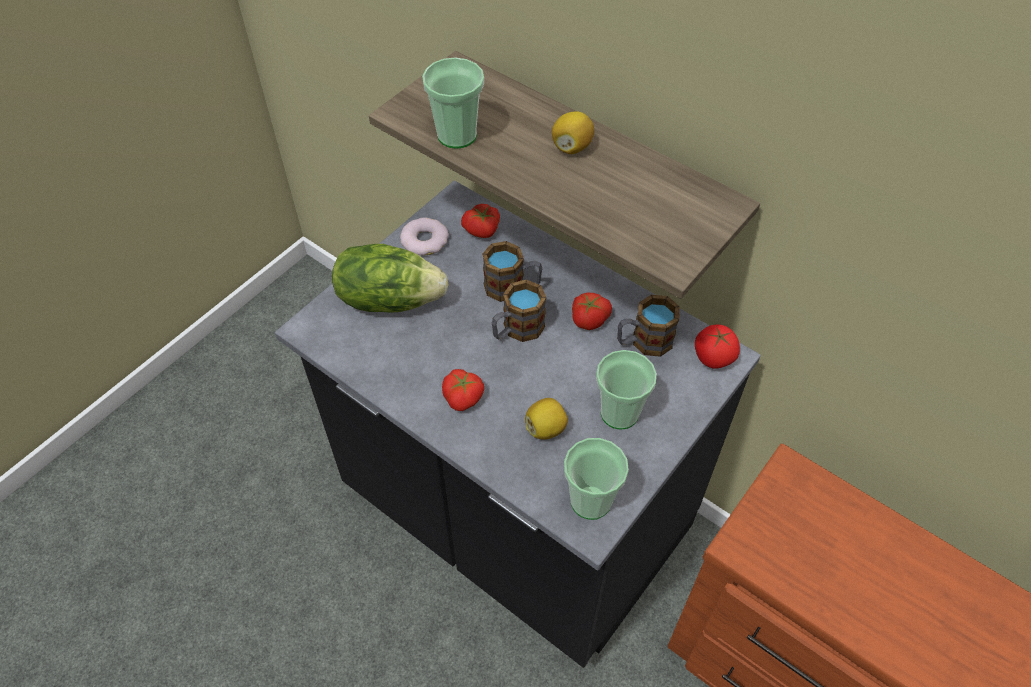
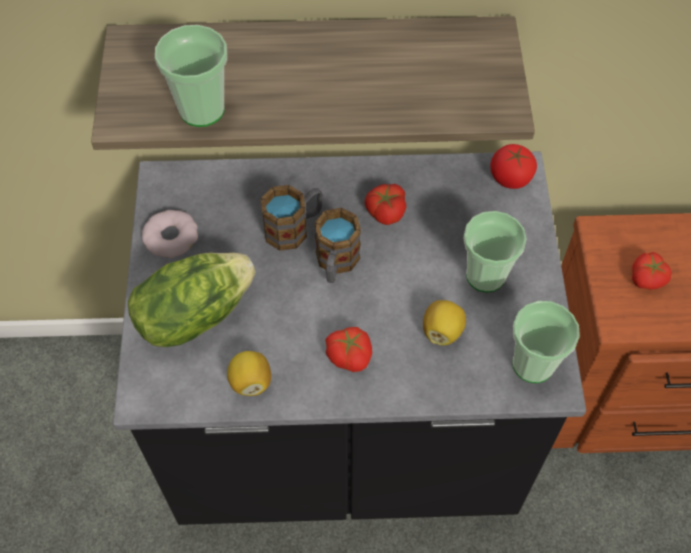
camera: 40 degrees left, 5 degrees up
(482, 230) = (215, 193): tomato -> tomato (648, 278)
(571, 147) = (317, 58): lemon -> lemon (250, 382)
(643, 342) = (447, 201): mug -> none

